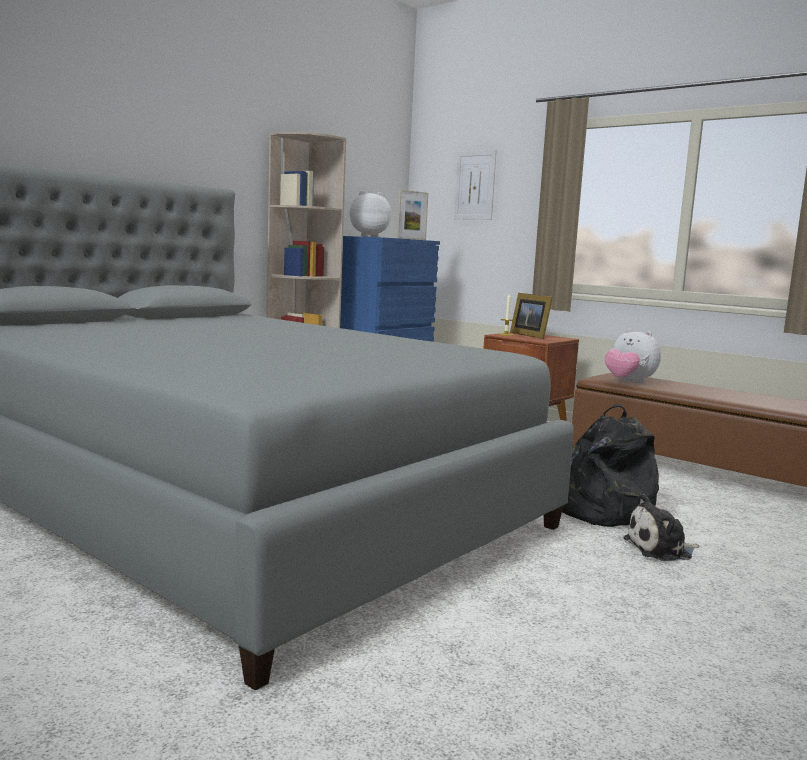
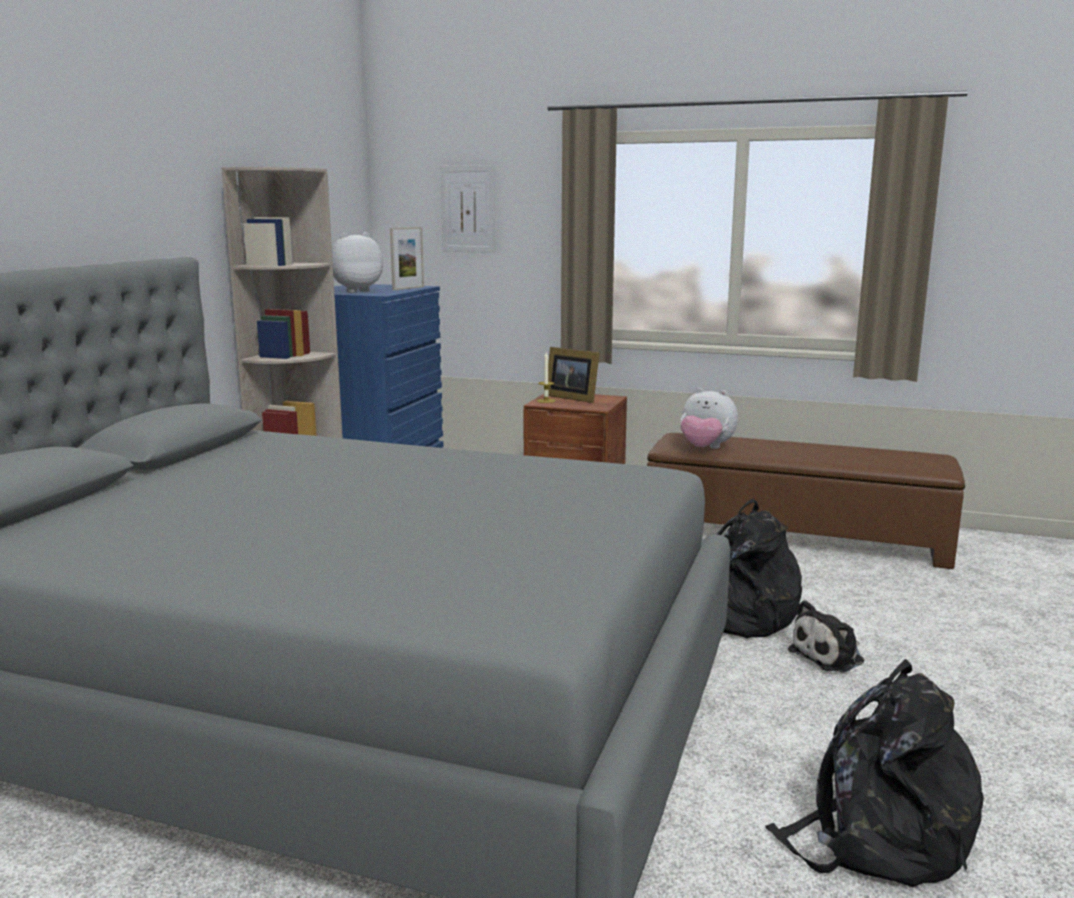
camera: 20 degrees left, 5 degrees up
(583, 668) = (878, 836): none -> black backpack

